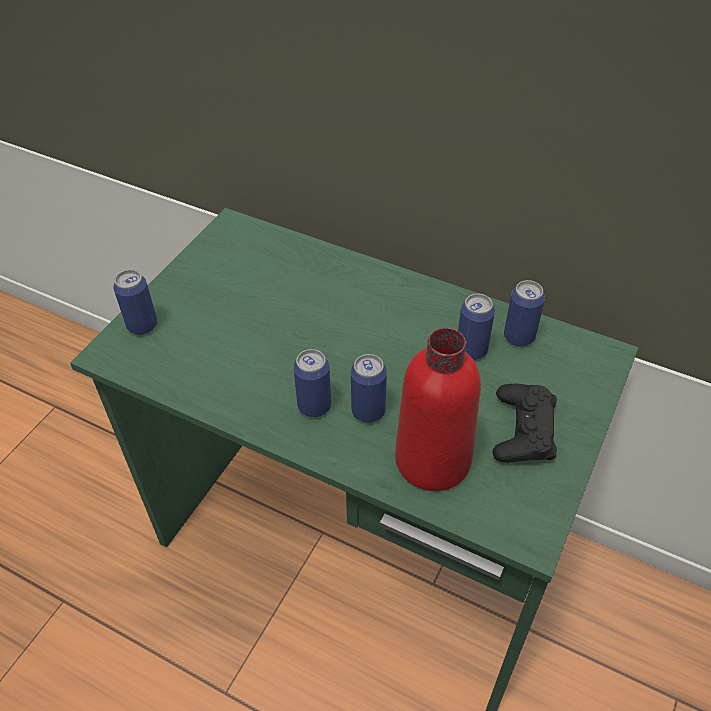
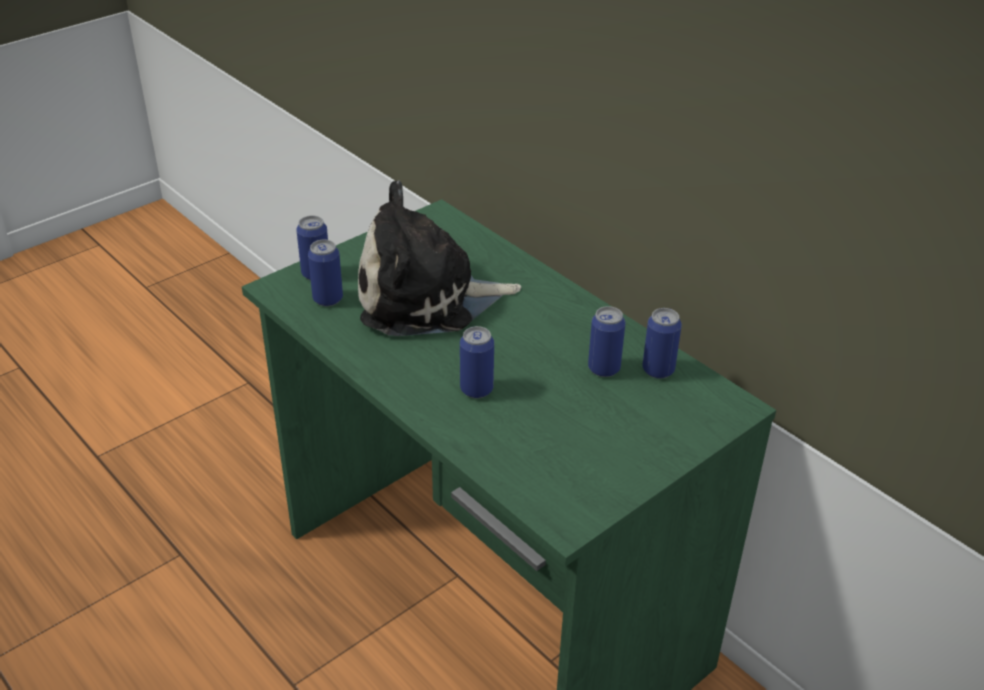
camera: 20 degrees right, 10 degrees down
(267, 322) = (426, 298): none -> plush toy
(314, 406) = (430, 372): can -> can (328, 299)
(432, 460) = (512, 442): red bottle -> none
(523, 430) = (613, 443): black game controller -> none

